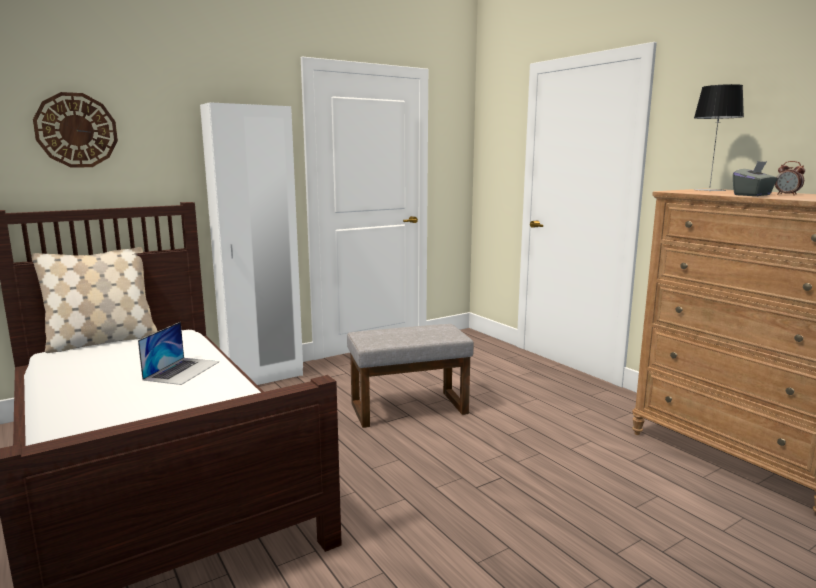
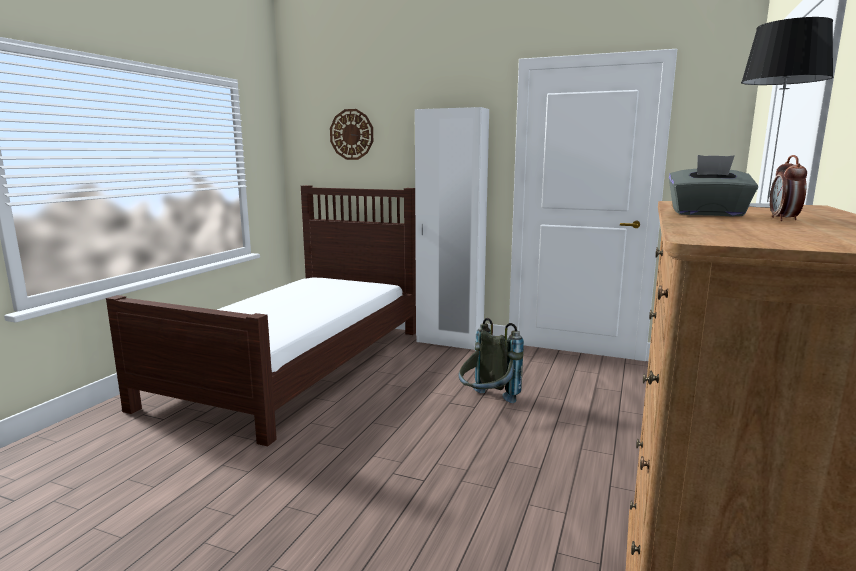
camera: 55 degrees right, 0 degrees up
(102, 341) = (343, 279): beige pillow -> none
(182, 370) = (321, 303): laptop -> none
(410, 408) = (487, 403): grey ottoman -> grey backpack

